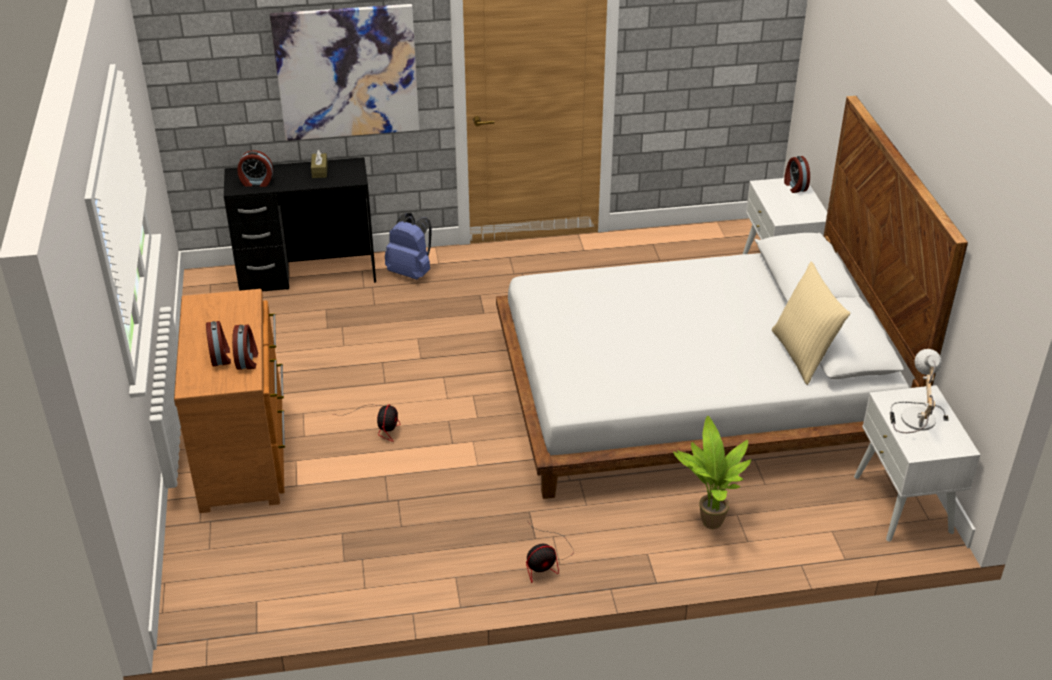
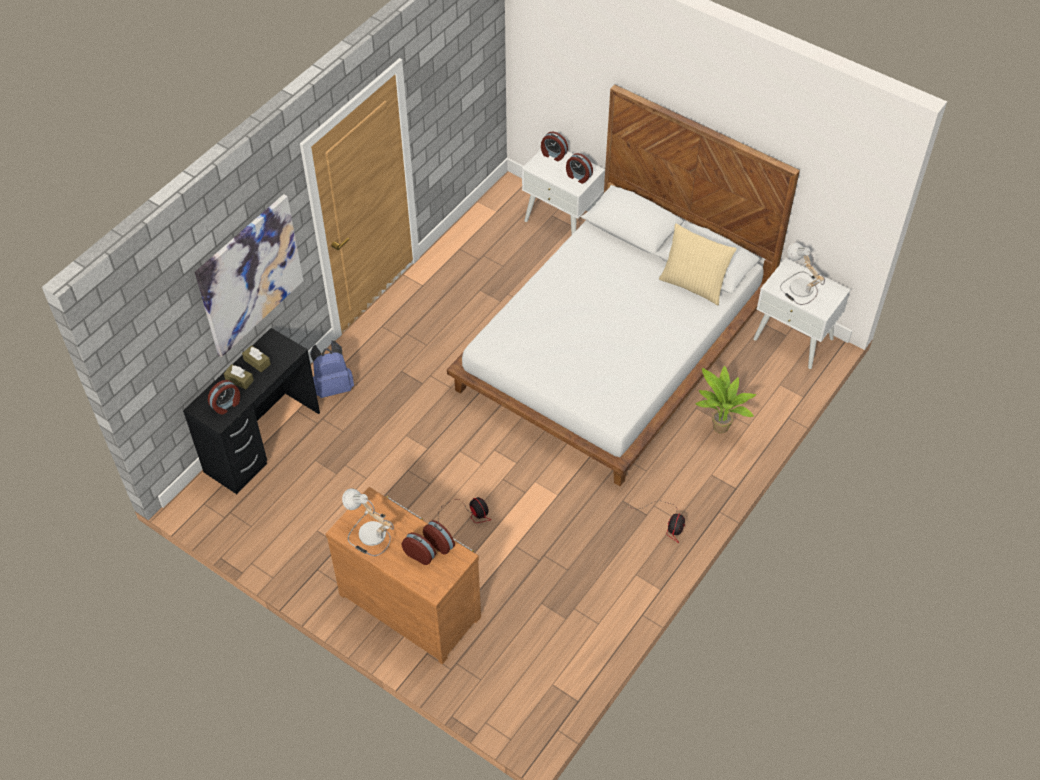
camera: 45 degrees left, 15 degrees up
(207, 318) = (369, 535): none -> table lamp
(290, 173) = (239, 380): none -> brown tissue box
(796, 212) = (578, 176): none -> alarm clock

